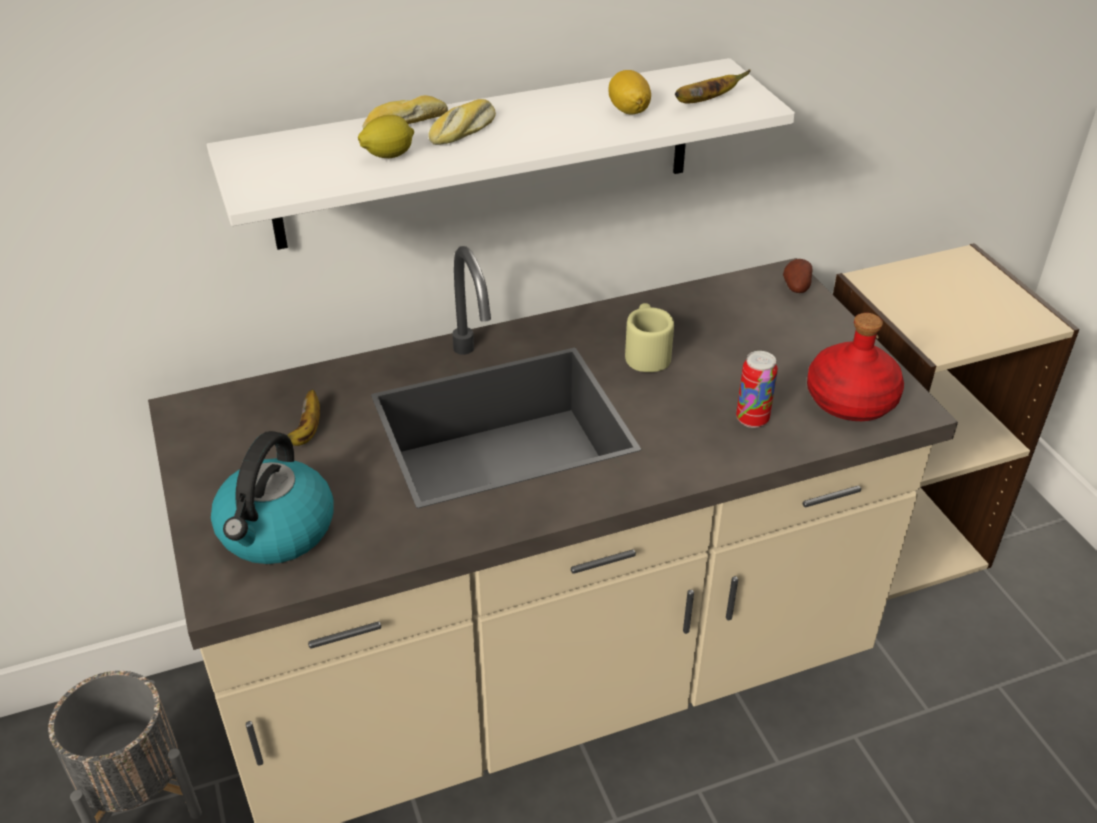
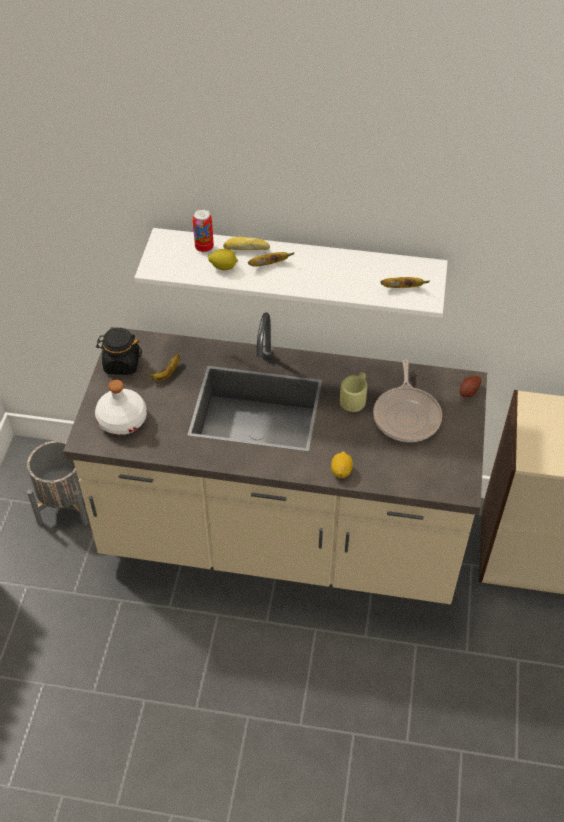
camera: 30 degrees right, 10 degrees up
(210, 446) = (121, 364): none -> black jar
(276, 531) = (123, 420): kettle -> white bottle
(465, 132) = (269, 264): bread -> banana
(628, 110) = (358, 280): lemon -> lemon (341, 471)
(742, 346) = (407, 415): none -> frying pan
(752, 419) = (375, 459): can -> can (204, 247)
(852, 400) = (435, 471): red bottle -> none

